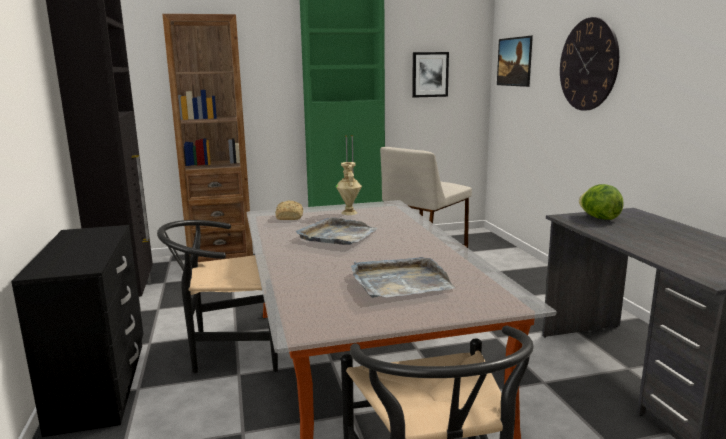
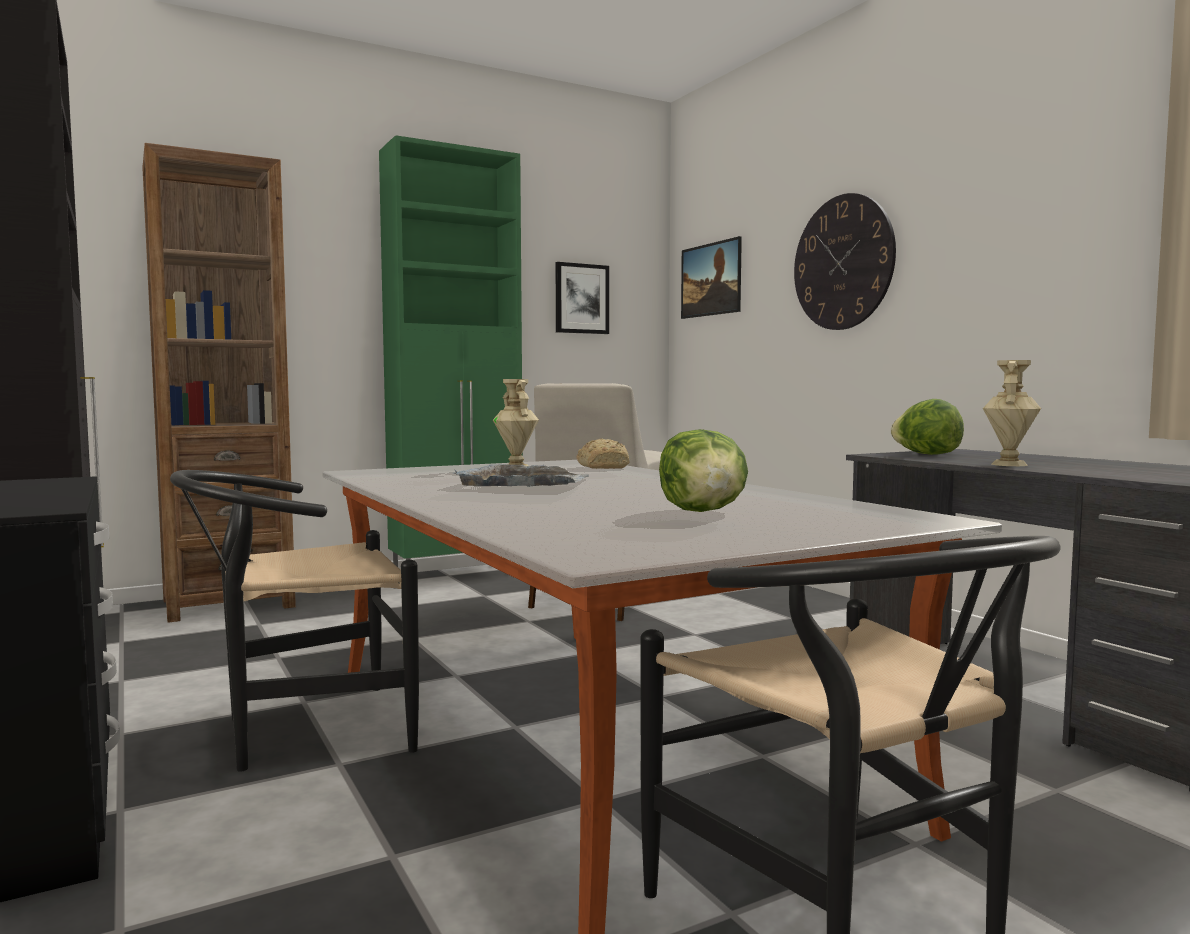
camera: 15 degrees left, 10 degrees down
(290, 217) = (414, 473): bread -> bread (603, 467)
(399, 282) = (704, 512): grey tray -> lettuce
(632, 241) = (1010, 464): none -> beige vase

